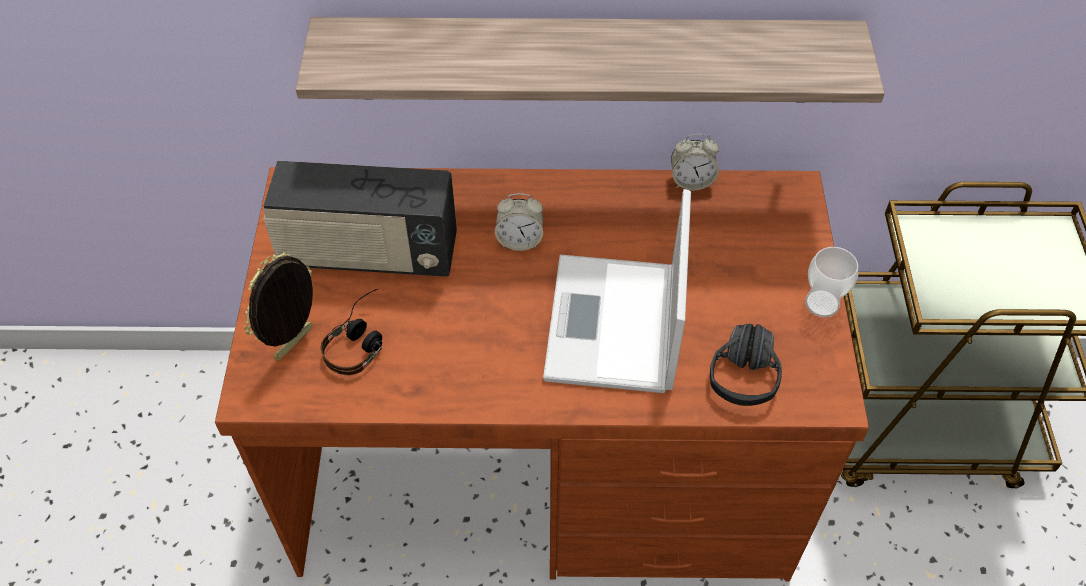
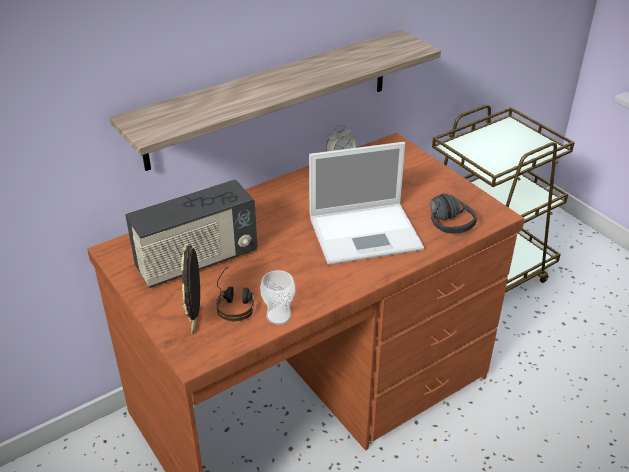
camera: 35 degrees left, 15 degrees down
(519, 240) = (278, 219): alarm clock -> none
(614, 326) = (367, 233): laptop -> laptop turned 75 degrees counterclockwise
(822, 303) = (453, 181): cup -> cup (279, 316)

